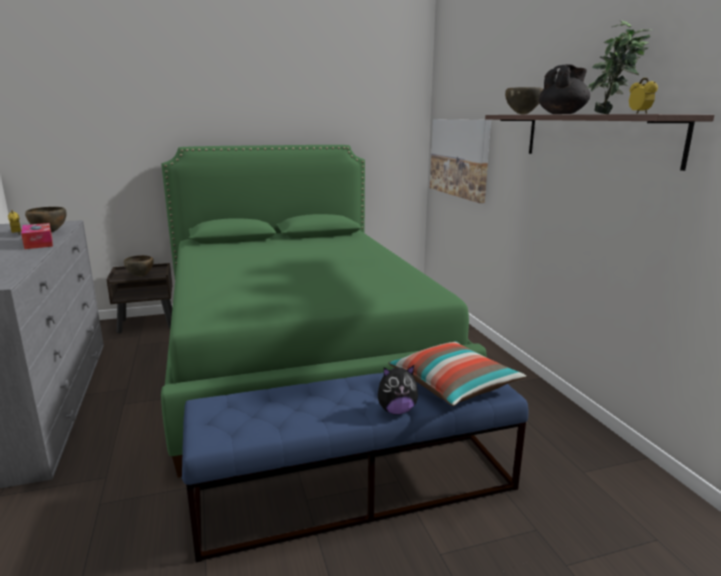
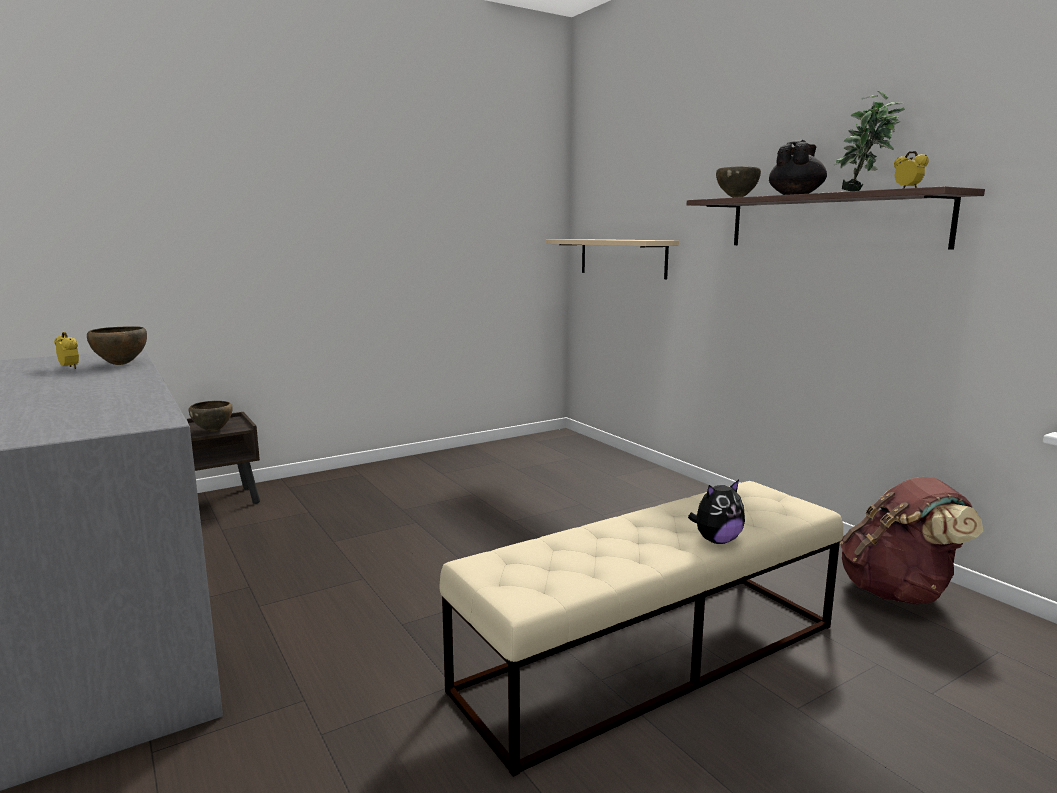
camera: 15 degrees left, 5 degrees down
(38, 243) = (128, 376): tissue box -> none
(298, 357) = (466, 519): green bed -> none
(357, 488) = (653, 656): blue bench -> beige bench
(453, 386) = (753, 509): pillow -> none
(459, 158) = (622, 257): picture -> beige shelf
(602, 468) = (898, 592): none -> brown backpack

